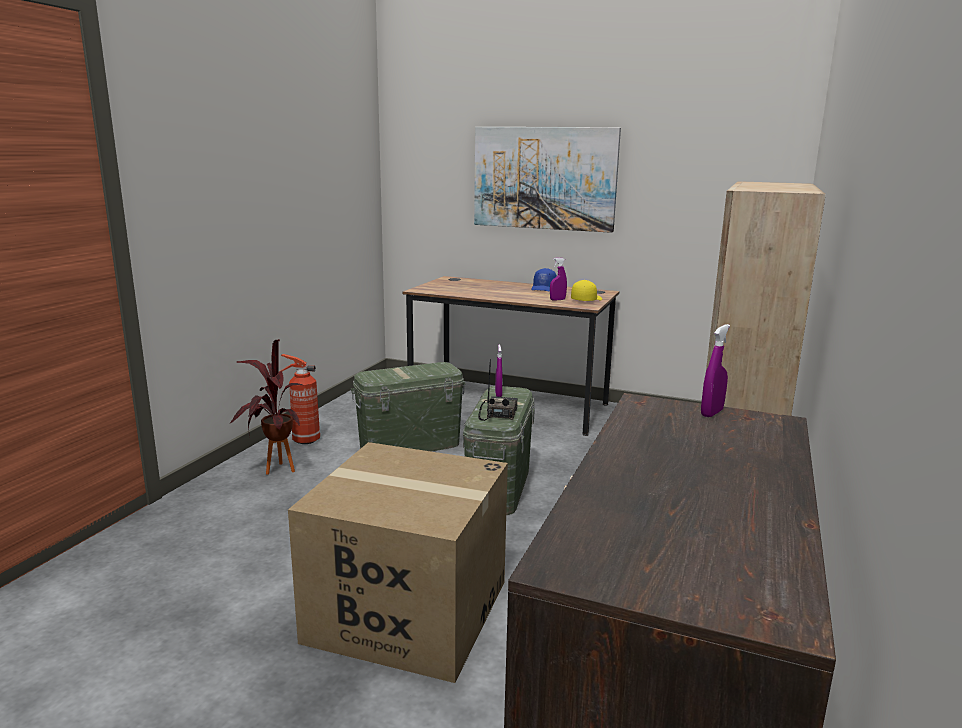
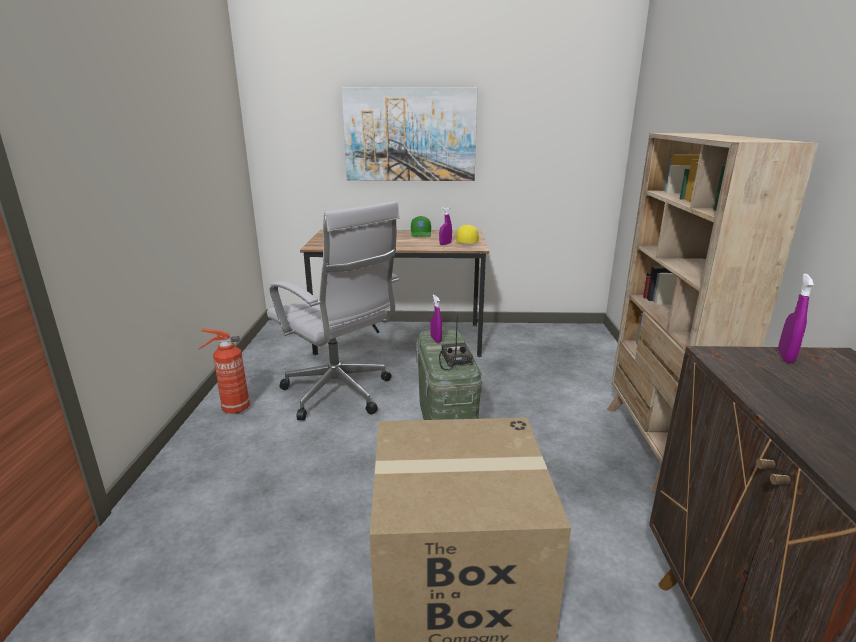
camera: 20 degrees left, 5 degrees up
(274, 473) = (224, 453): potted plant -> none
(409, 446) = (340, 395): green storage box -> white office chair
(544, 288) = (421, 234): blue cap -> green cap

